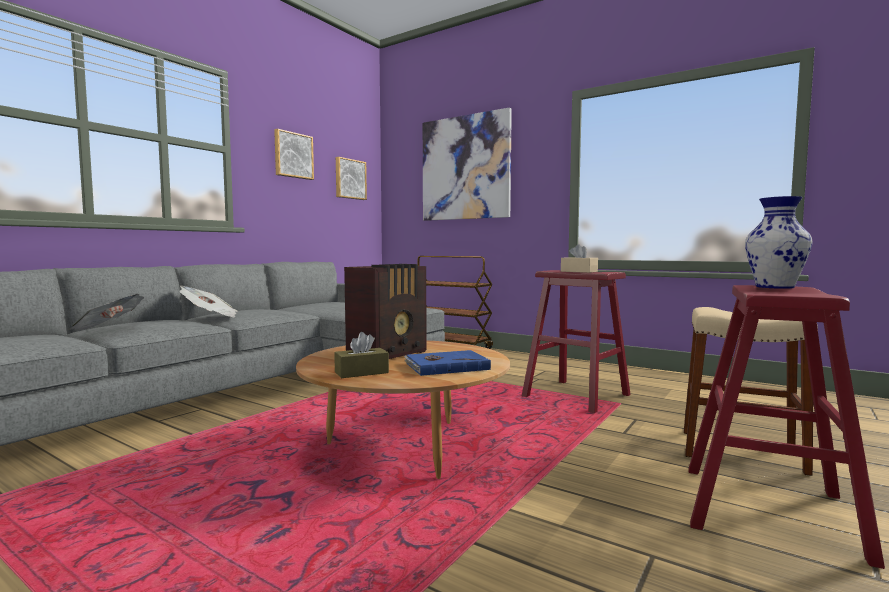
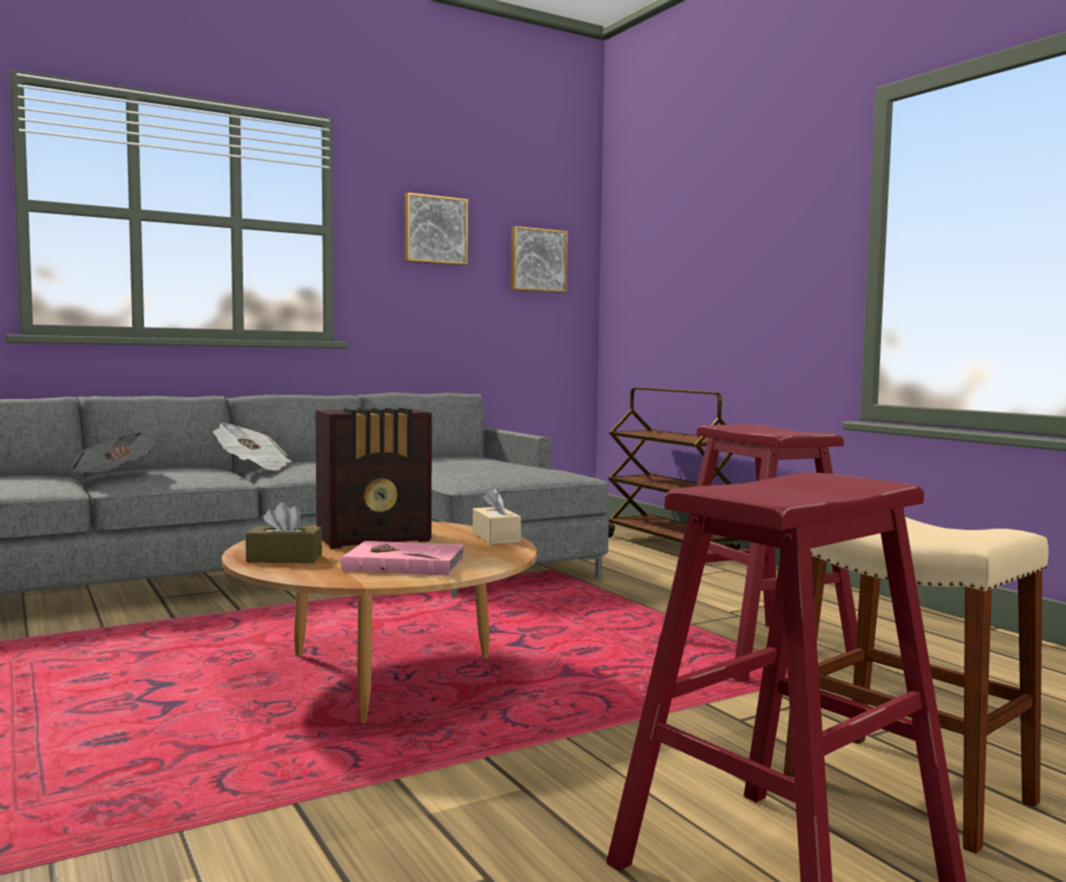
camera: 25 degrees right, 0 degrees up
(446, 366) = (404, 563): blue book -> pink book
(465, 168) = (712, 235): picture -> none
(579, 271) = (760, 430): beige tissue box -> beige tissue box (496, 537)
(773, 287) = (829, 480): vase -> none

